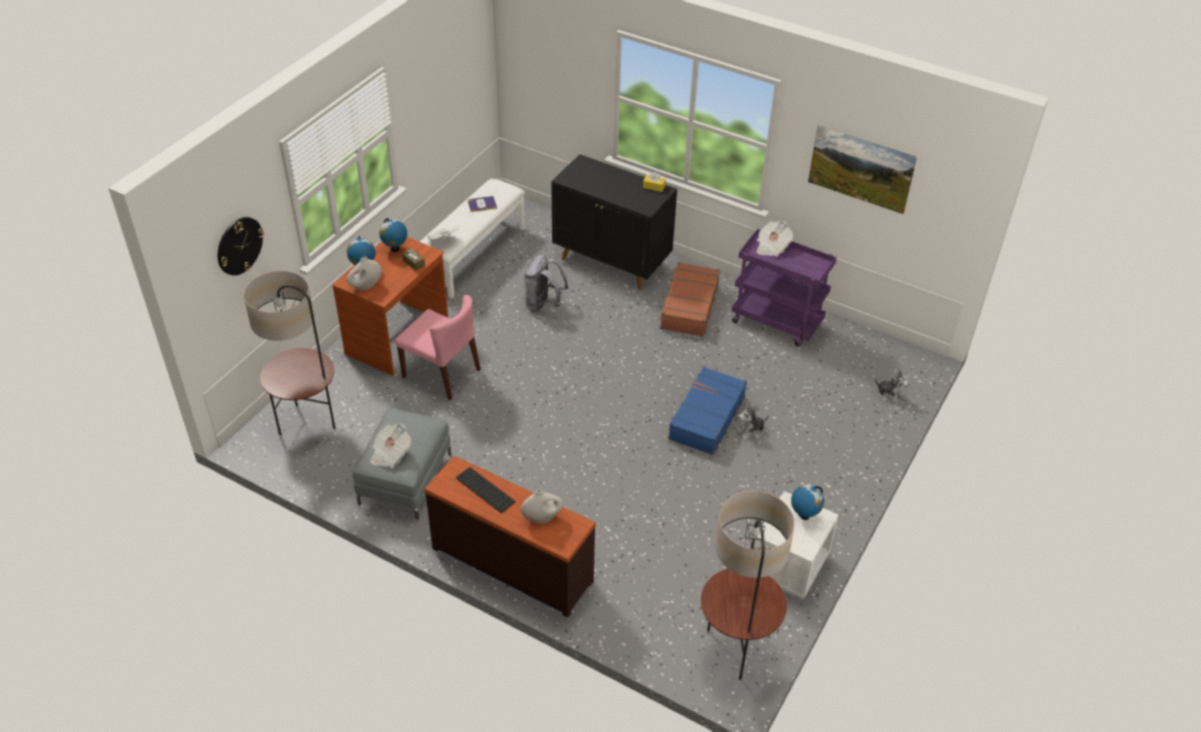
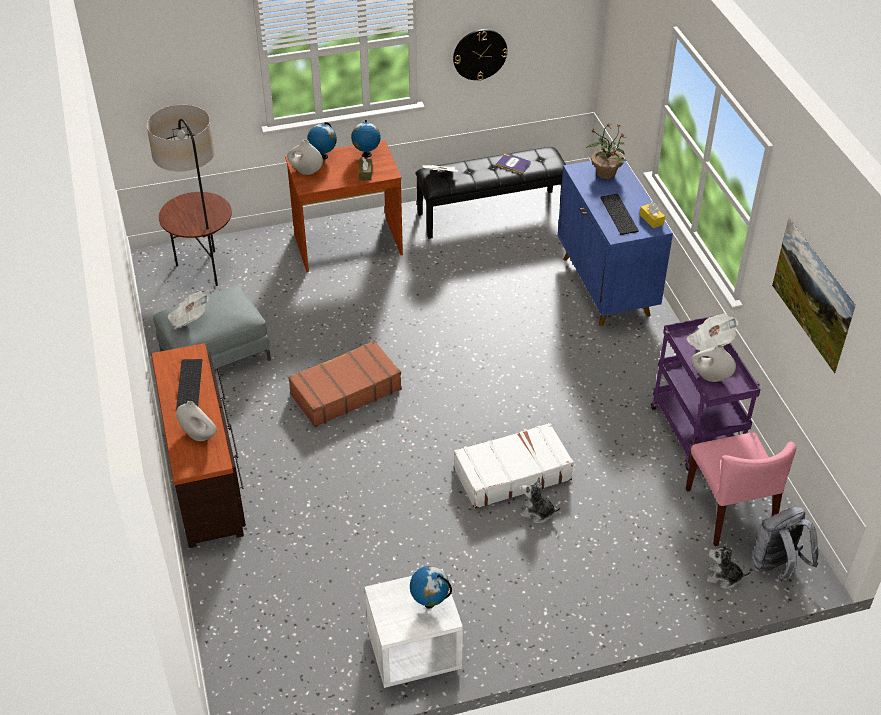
camera: 45 degrees right, 0 degrees up
(239, 245) = (181, 69): wall clock -> wall clock (479, 54)
(442, 373) = (344, 293): pink chair -> pink chair (730, 511)
(473, 255) = (491, 213): white bench -> black bench
(543, 304) = (497, 287): grey backpack -> grey backpack (777, 567)
(585, 171) = (605, 172): none -> potted plant
(612, 262) = (606, 287): black cabinet -> blue cabinet
(631, 194) = (620, 214): none -> keyboard
(689, 307) = (626, 368): brown suitcase -> brown suitcase (345, 392)
(706, 418) = (511, 473): blue suitcase -> white suitcase
(735, 650) = (276, 681): floor lamp -> none
(798, 268) = (710, 377): none -> white vase
(889, 394) = (723, 577): plush toy -> plush toy turned 120 degrees clockwise

